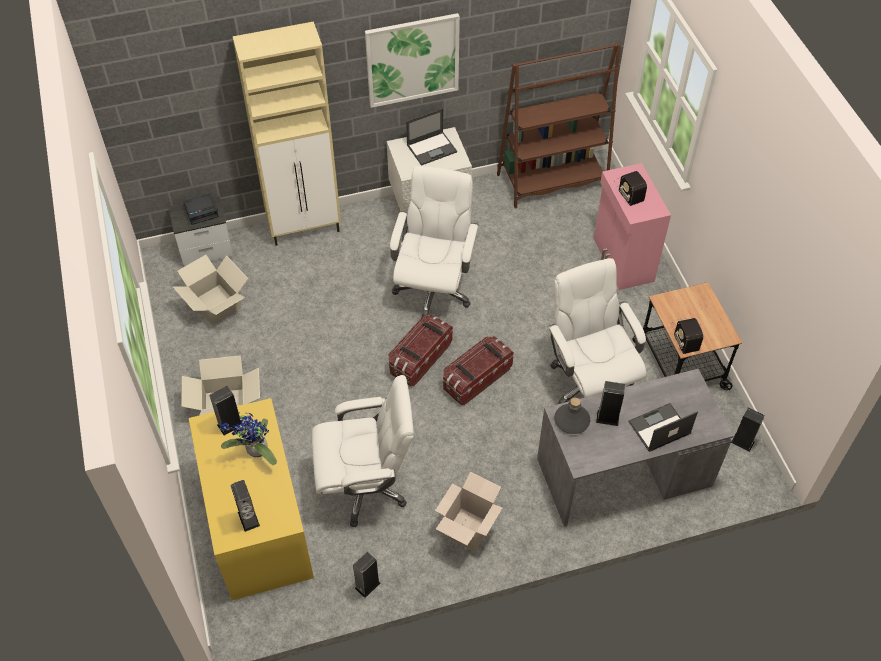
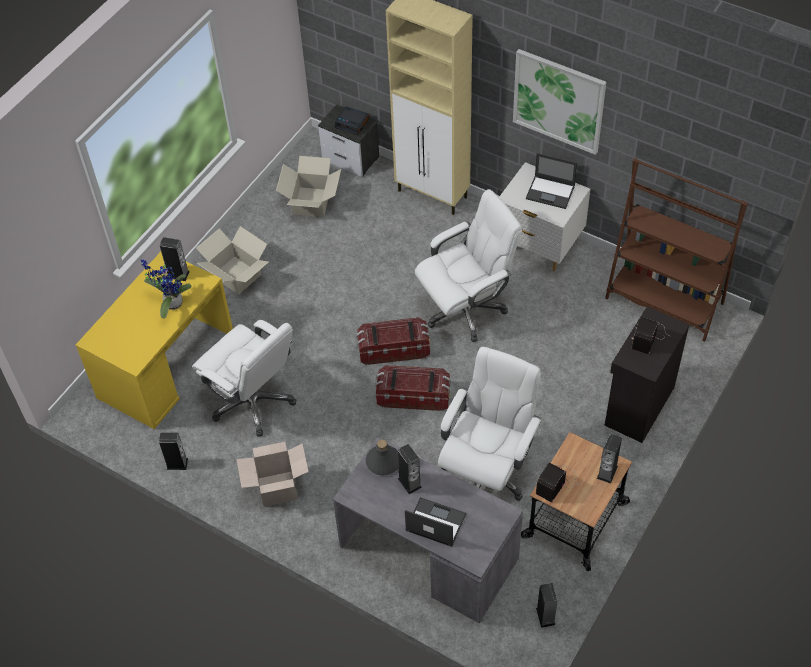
camera: 50 degrees right, 0 degrees up
(248, 519) = (117, 340): speaker -> speaker (607, 472)
(622, 260) = (638, 406): pink cabinet -> black cabinet

